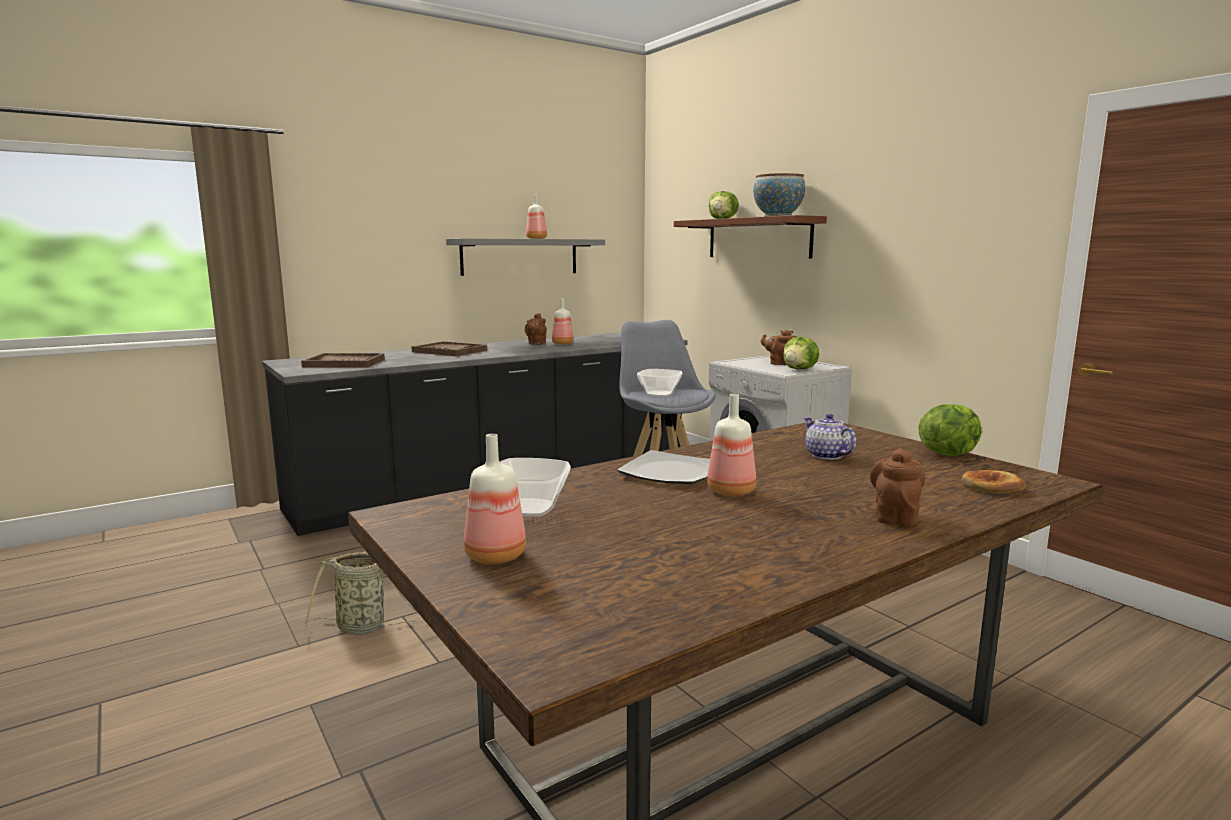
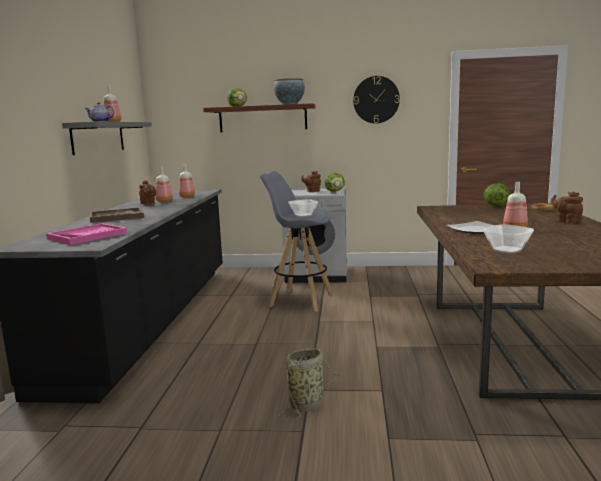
camera: 50 degrees left, 0 degrees up
(345, 363) = (87, 236): brown tray -> pink tray
(494, 557) = (572, 260): bottle -> bottle (187, 196)
(826, 455) = (478, 214): teapot -> teapot (100, 122)
(922, 208) = (376, 99): none -> wall clock

